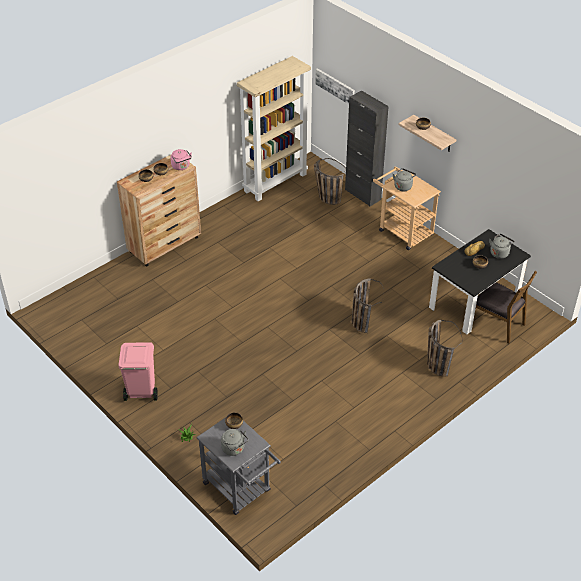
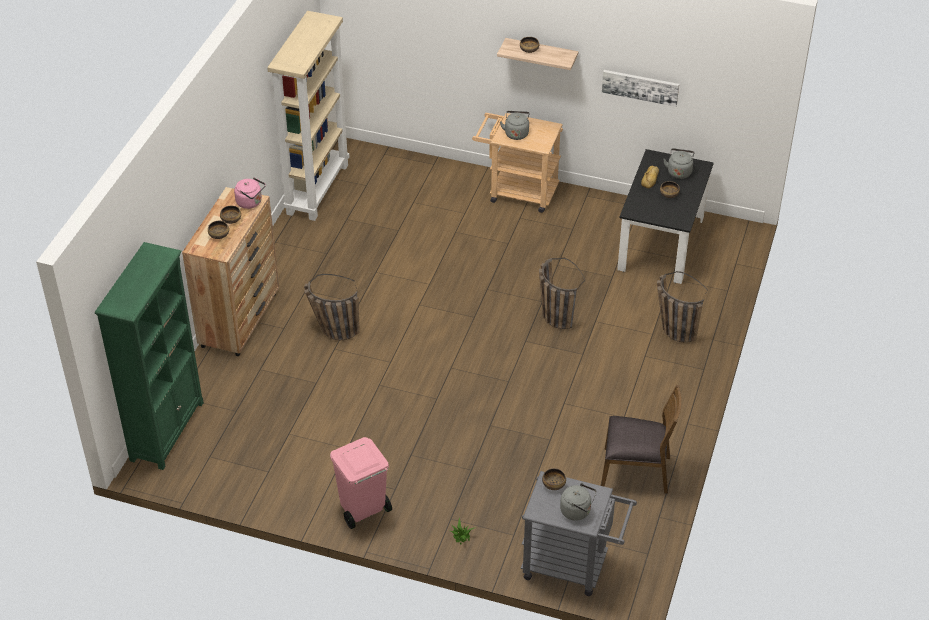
camera: 30 degrees left, 0 degrees up
(71, 294) = (167, 431): none -> green bookcase
(325, 196) = (394, 184): basket -> basket (331, 330)
(335, 86) = (367, 35): picture -> picture (640, 87)
(362, 194) = (437, 165): black cabinet -> none
(497, 324) = (704, 259): brown chair -> brown chair (636, 471)

